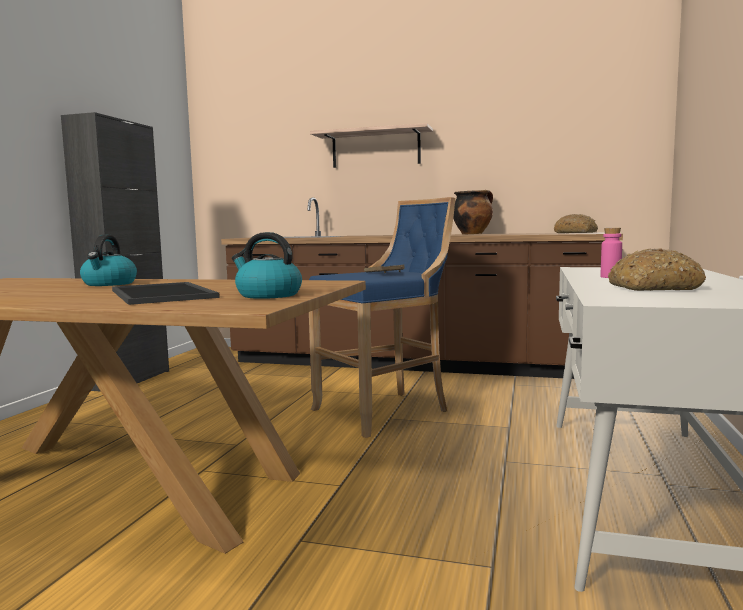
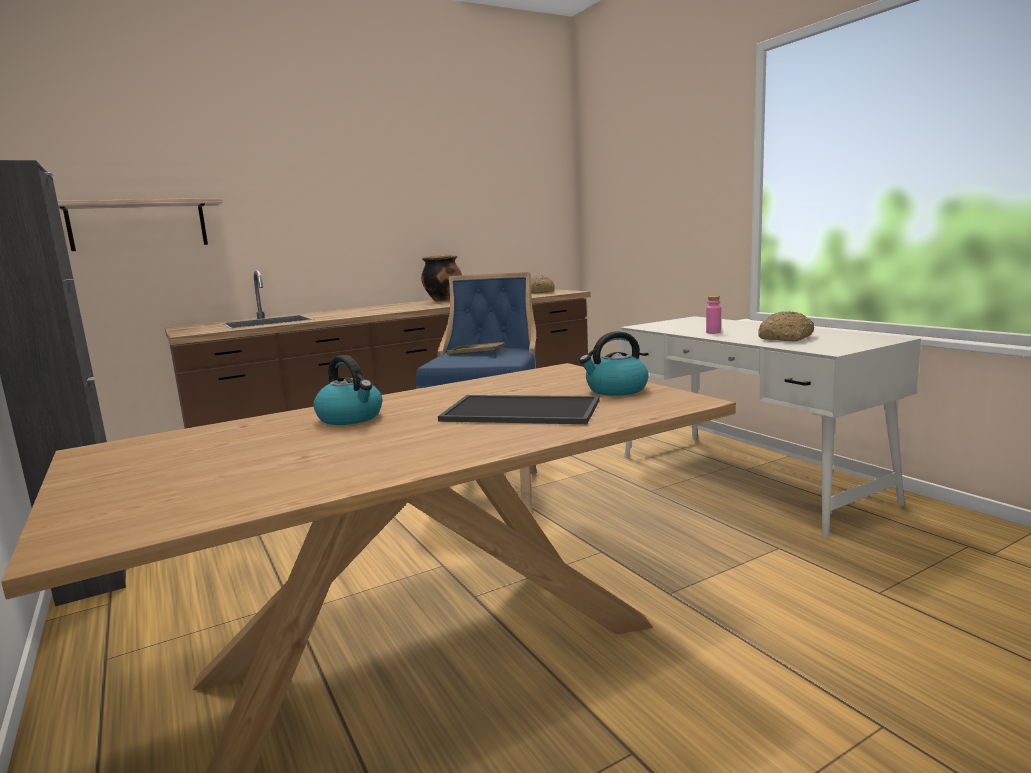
camera: 45 degrees left, 5 degrees up
(376, 148) = (318, 209): shelf -> shelf (138, 225)

